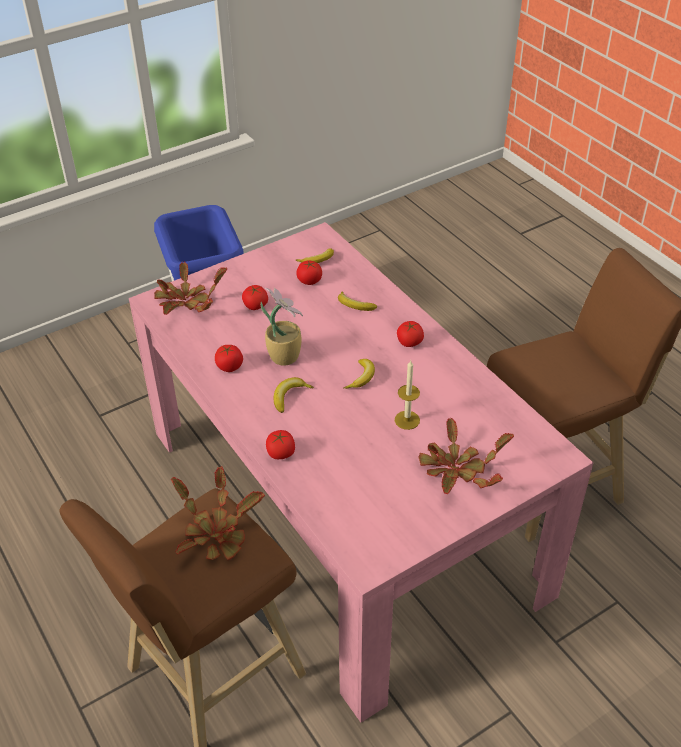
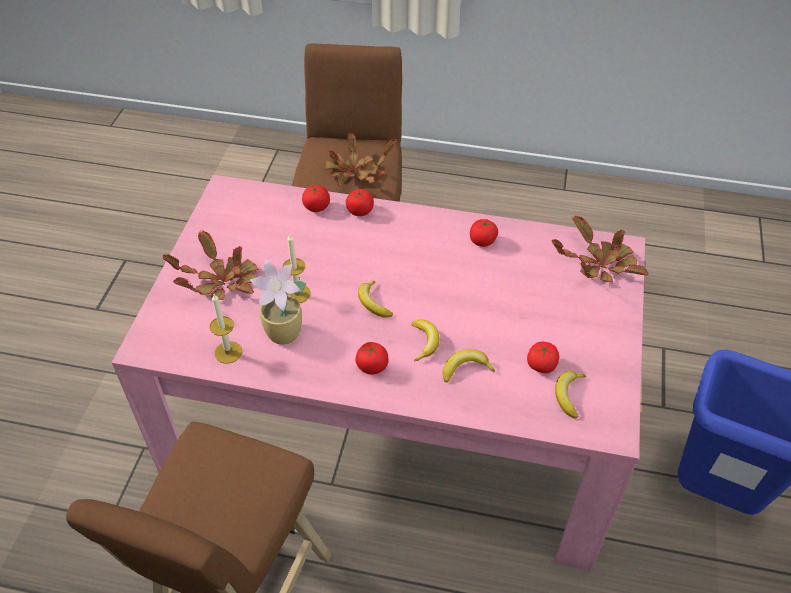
camera: 135 degrees right, 5 degrees up
(255, 306) = (544, 303): tomato -> tomato (316, 206)
(284, 355) = (456, 278): potted plant -> potted plant (285, 334)
(289, 396) = (407, 250): banana -> banana (424, 342)
(498, 412) = (228, 352): none -> candle

